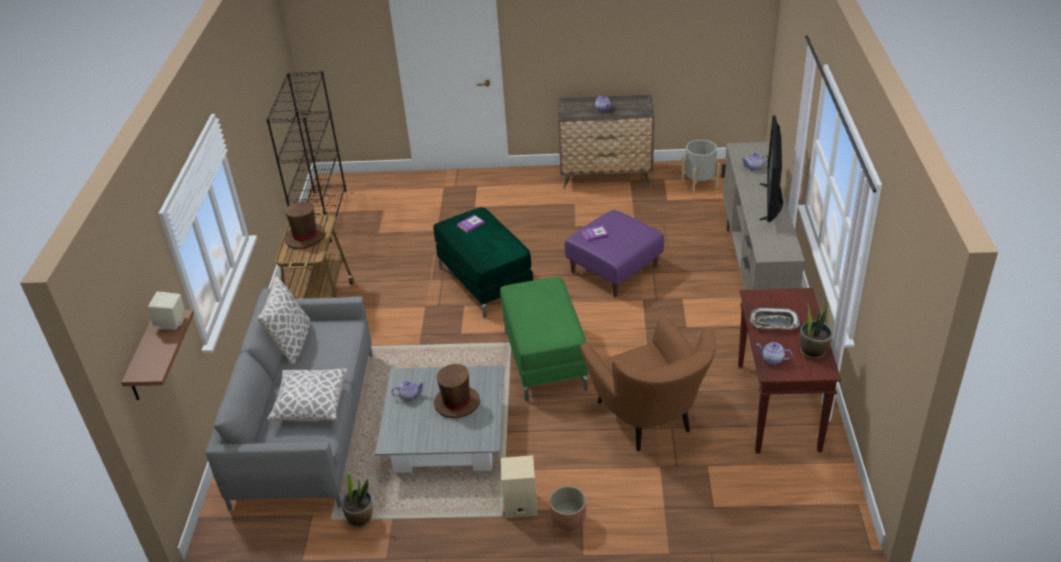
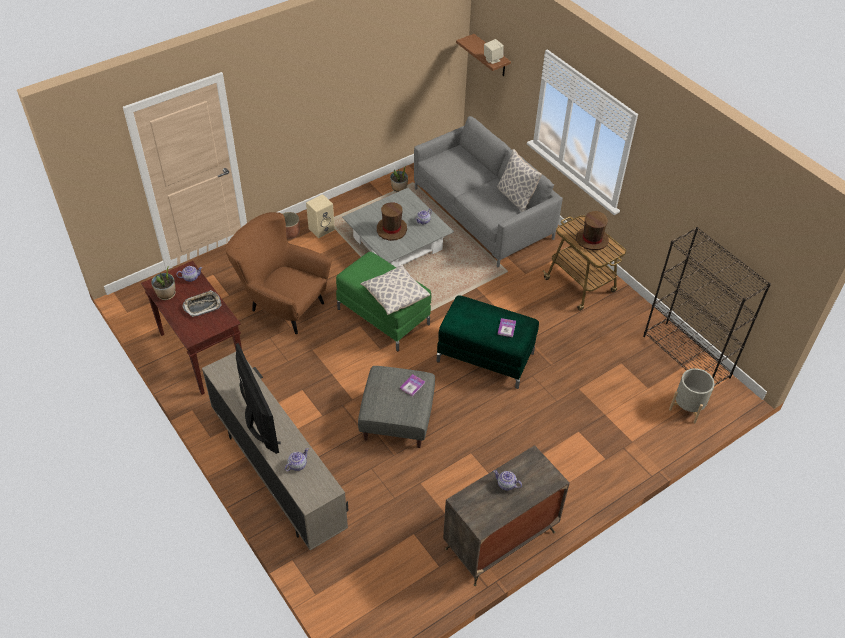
camera: 140 degrees right, 10 degrees up
(311, 405) = (458, 173): pillow -> pillow (395, 296)
(614, 270) = (396, 419): purple ottoman -> grey ottoman
(699, 183) = (399, 580): grey planter -> grey planter (687, 407)

